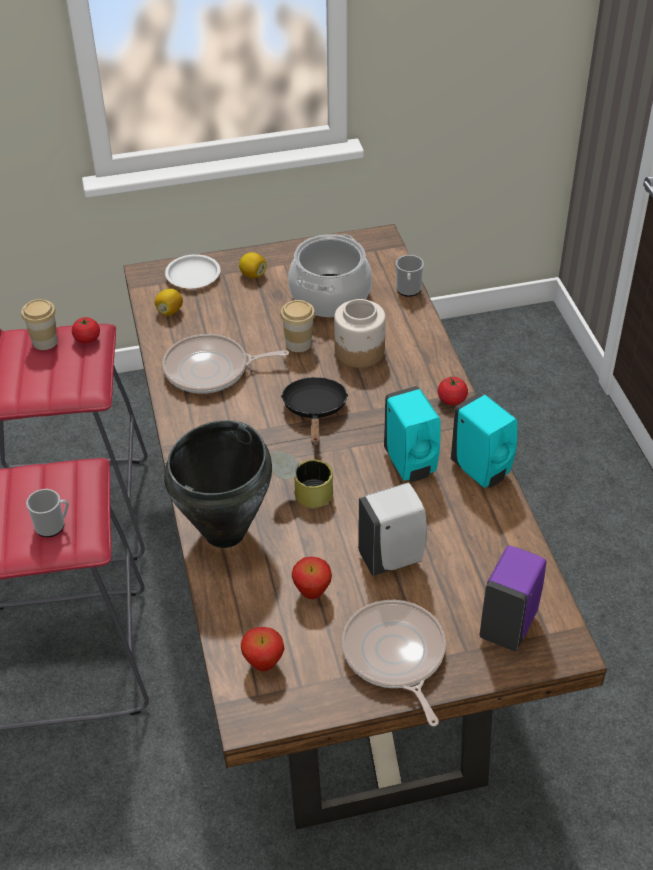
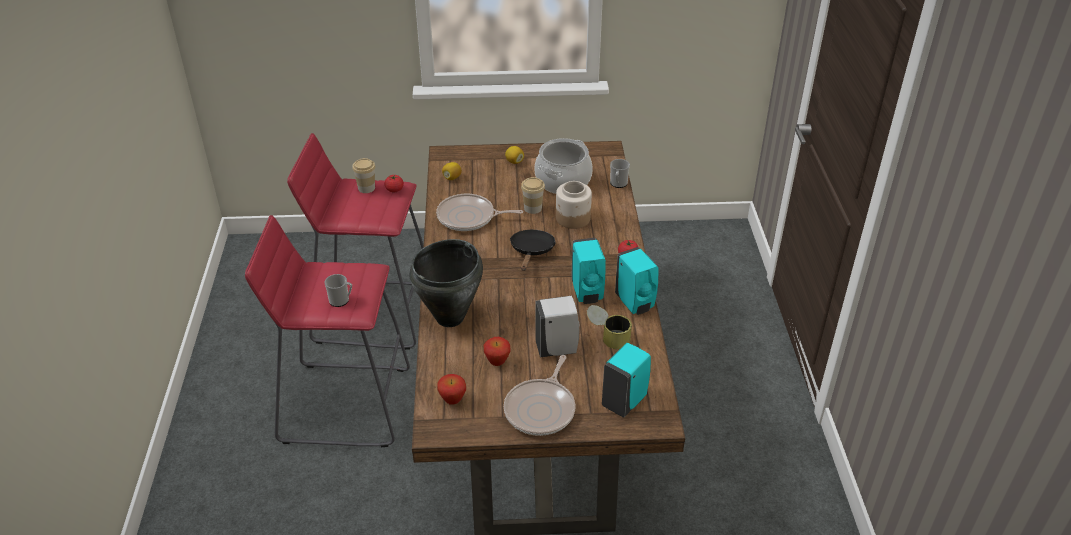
camera: 10 degrees right, 5 degrees down
(192, 275) = (473, 157): white plate -> none
(302, 492) = (508, 300): can -> can (608, 337)
(395, 656) = (541, 409): frying pan -> frying pan turned 150 degrees counterclockwise
(509, 624) = (625, 401): purple soap dispenser -> turquoise soap dispenser

